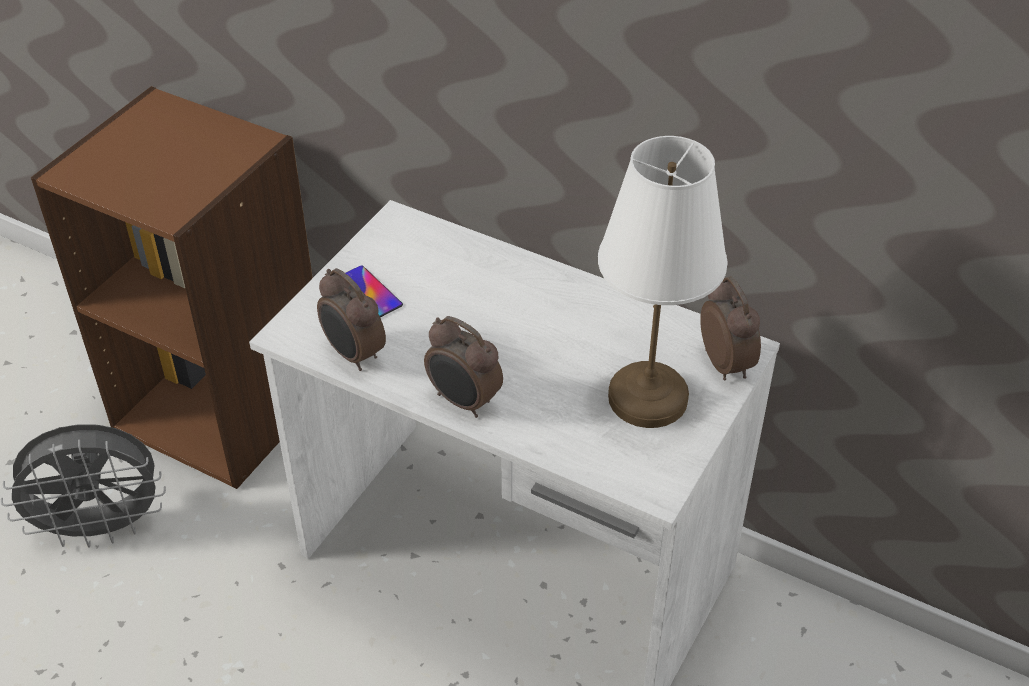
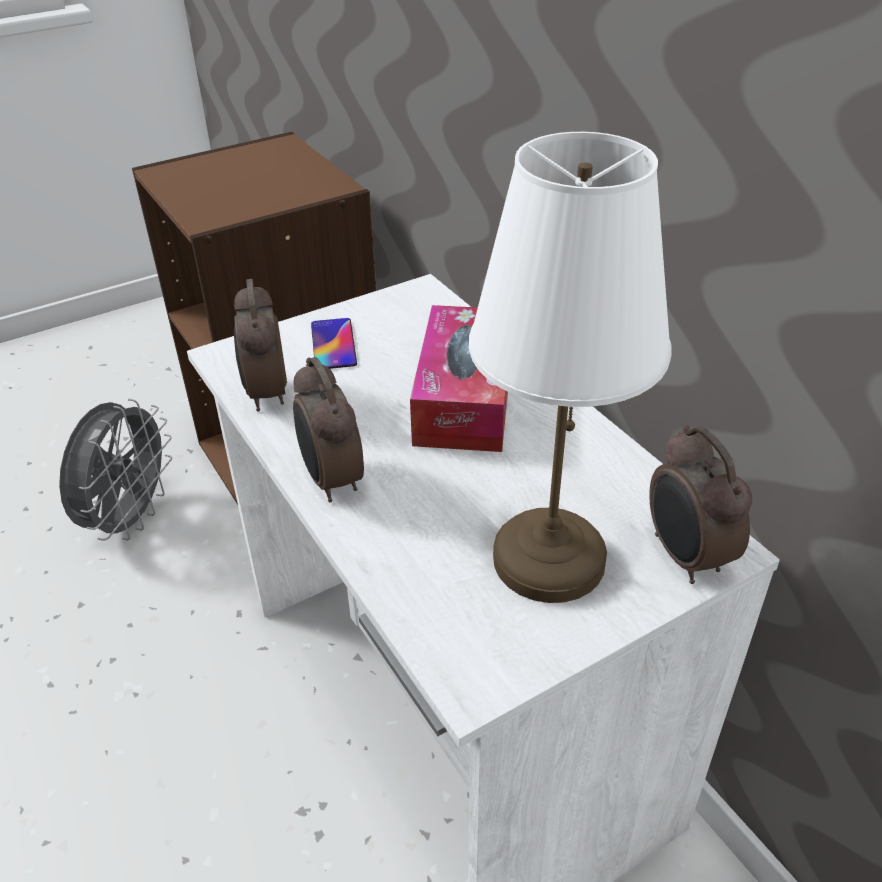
camera: 30 degrees right, 5 degrees down
(102, 528) = (130, 518): grey fan -> grey fan turned 90 degrees counterclockwise
(505, 302) = (465, 397): none -> tissue box
(726, 363) = (684, 557): alarm clock -> alarm clock turned 150 degrees clockwise

